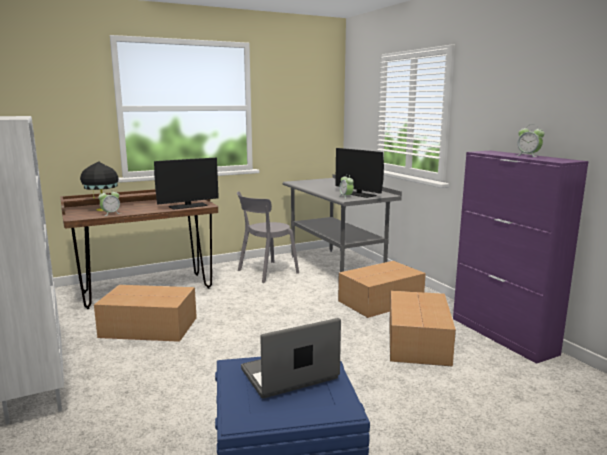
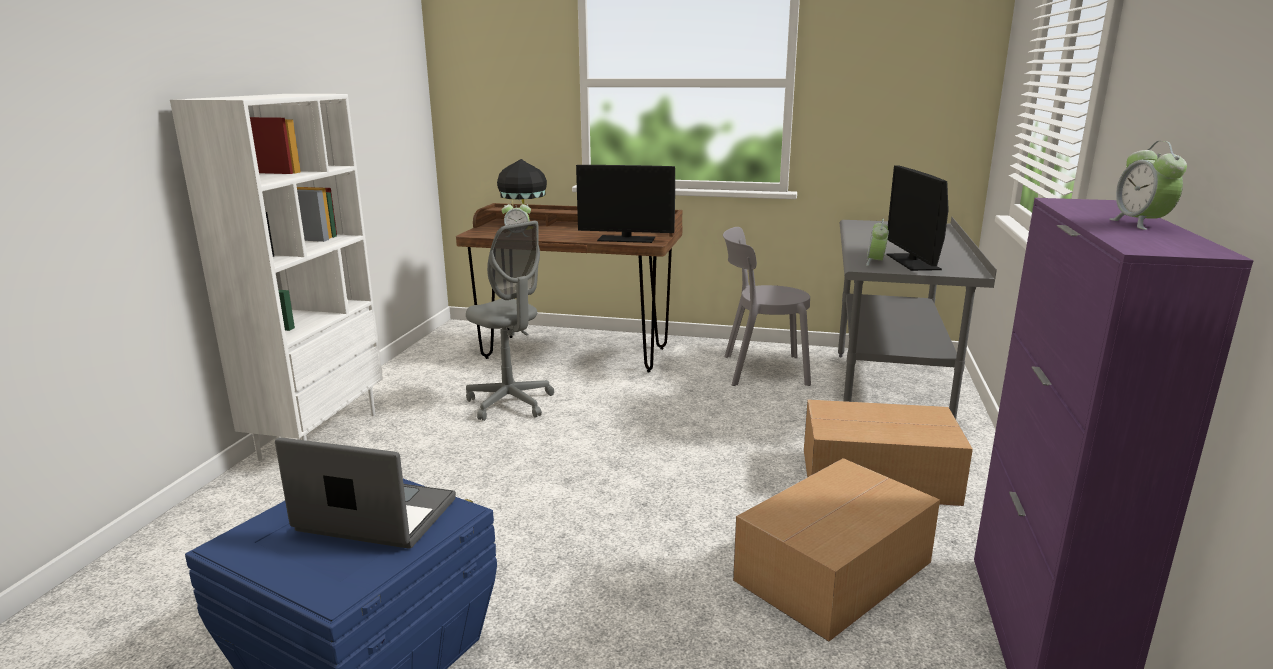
camera: 40 degrees right, 5 degrees up
(150, 327) = (510, 403): cardboard box -> grey office chair

